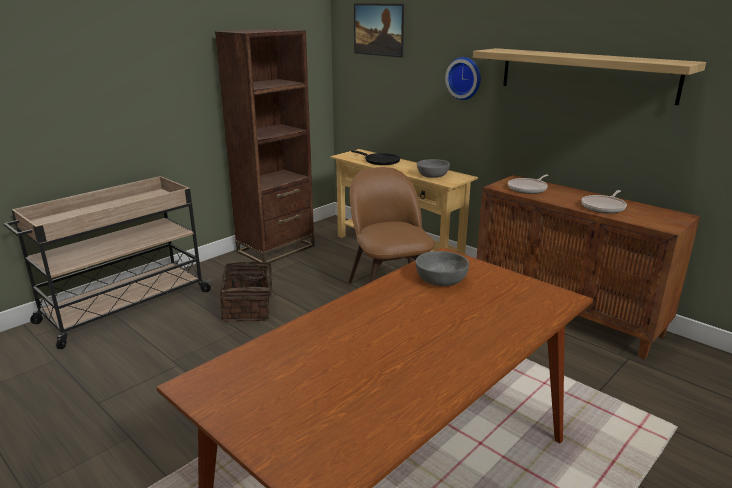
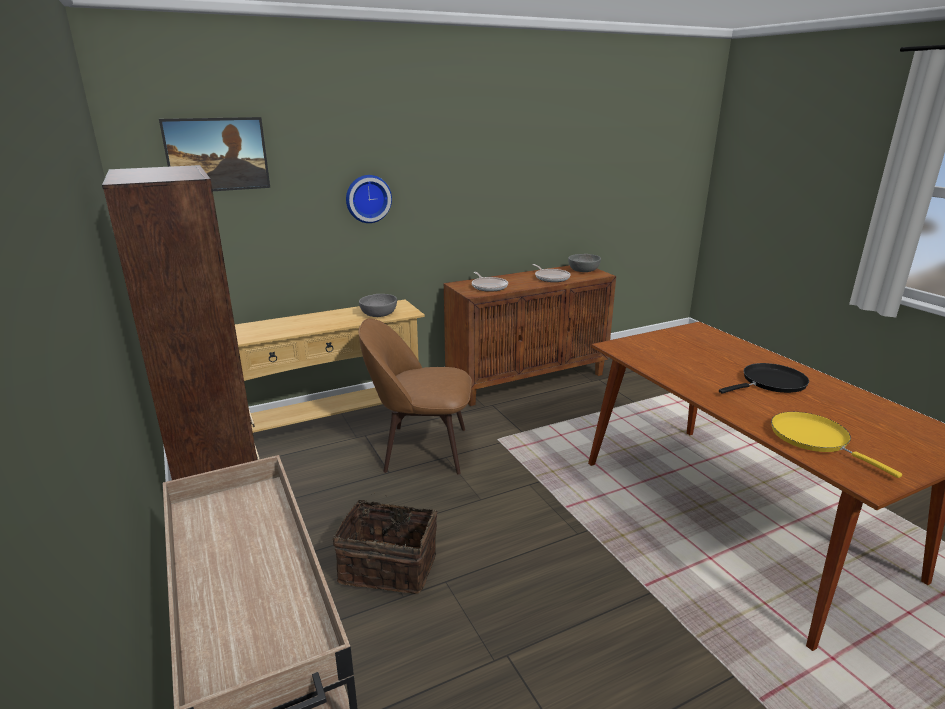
camera: 70 degrees left, 0 degrees up
(281, 360) = (814, 439): none -> yellow frying pan
(380, 161) = (289, 325): black frying pan -> black frying pan (770, 383)
(440, 280) = (662, 356): grey bowl -> grey bowl (583, 270)
(585, 74) = (490, 174): shelf -> none

